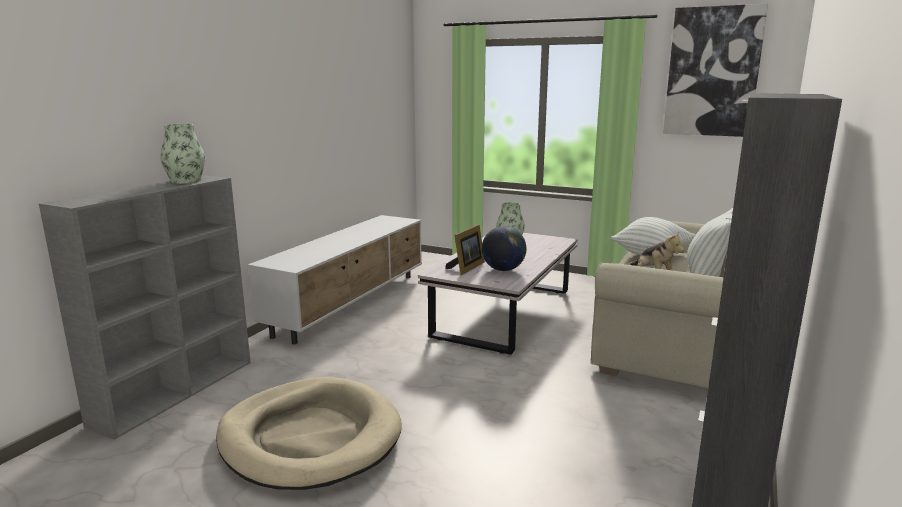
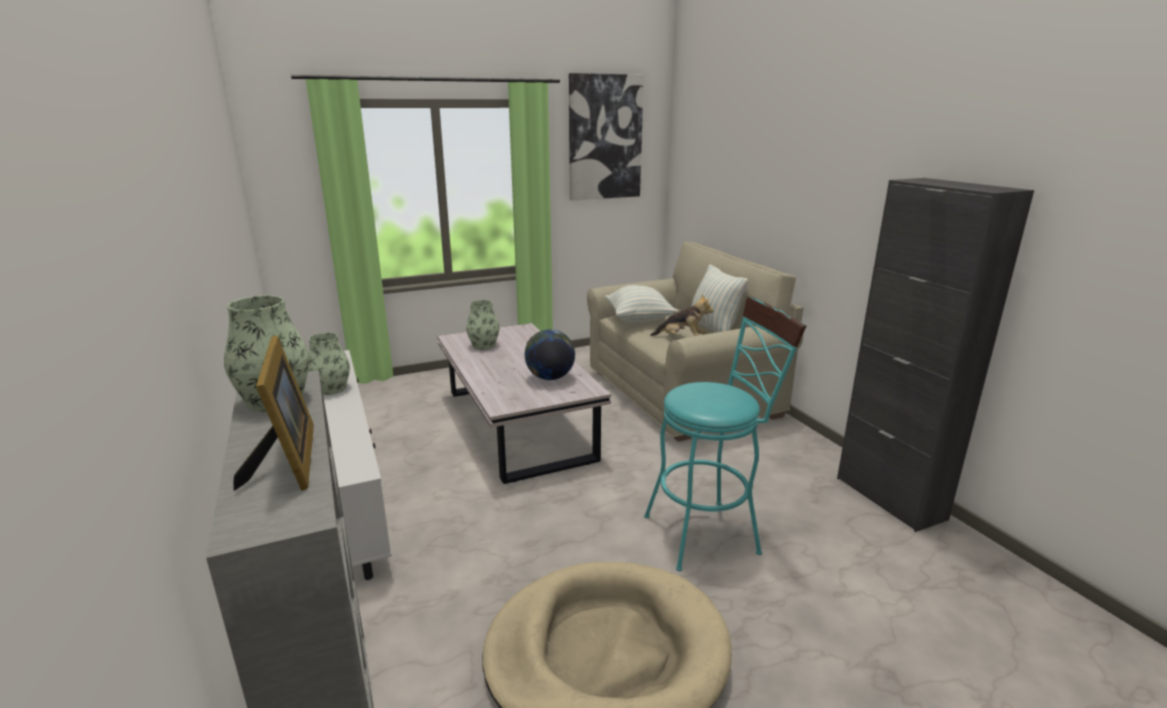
camera: 50 degrees left, 5 degrees up
(369, 233) = (331, 388): none -> vase
(466, 268) = (515, 389): picture frame -> picture frame (289, 460)
(495, 430) = (709, 532): none -> turquoise stool

